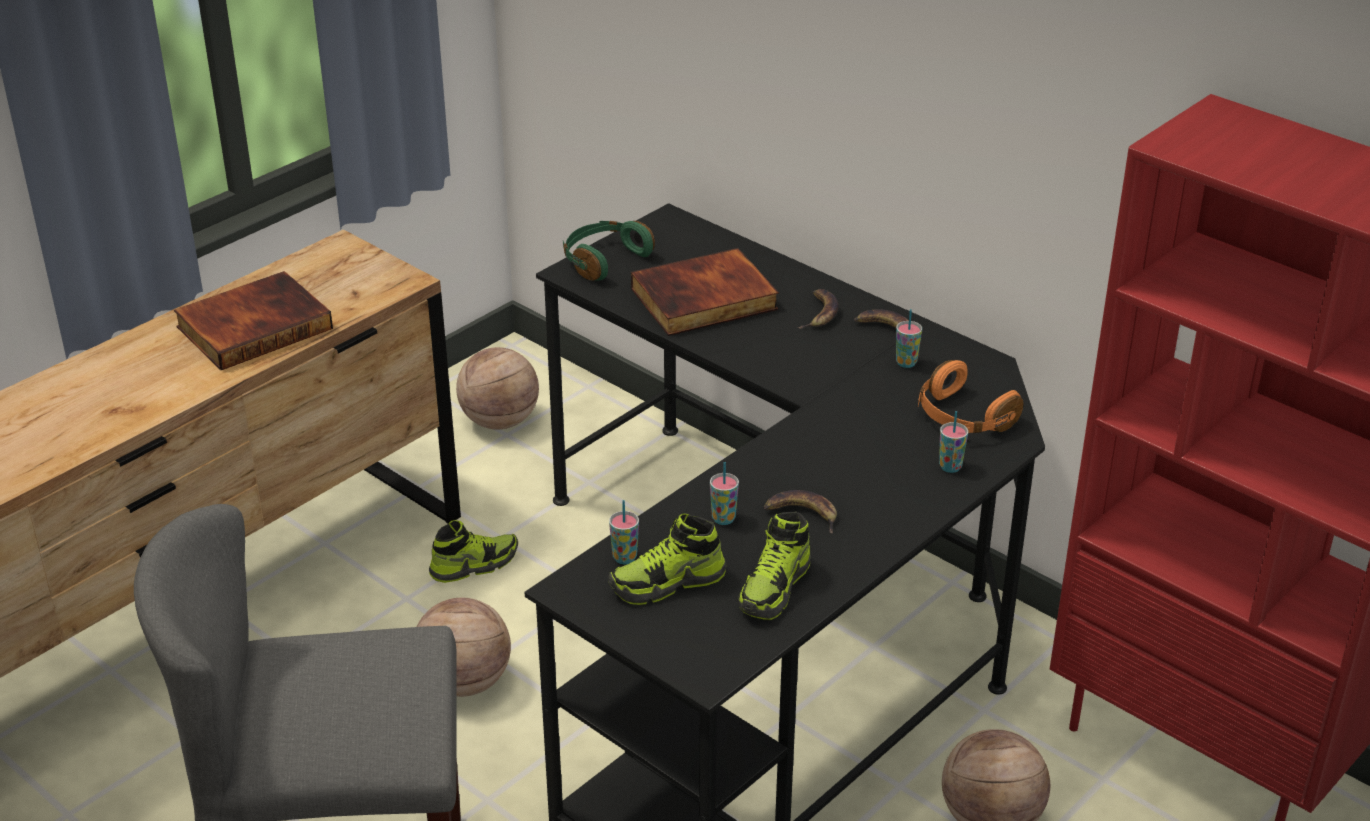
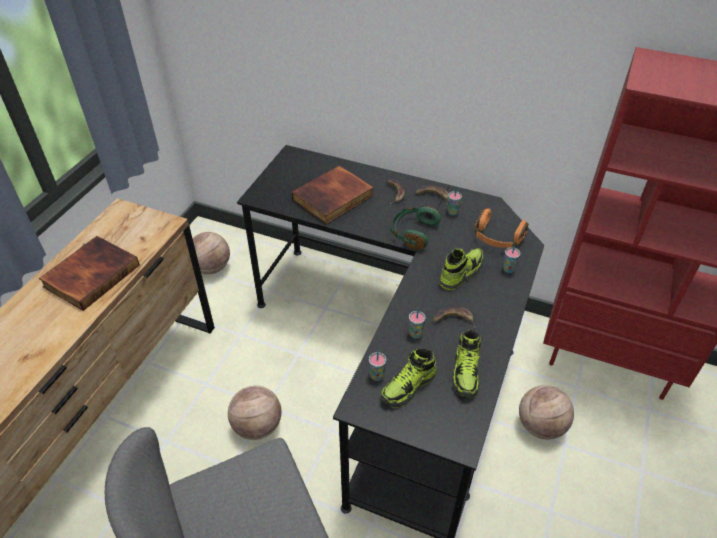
camera: 20 degrees left, 10 degrees up
(474, 565) = (233, 354): shoe -> shoe (461, 273)
(604, 260) = (269, 185): green headphones -> green headphones (413, 232)

